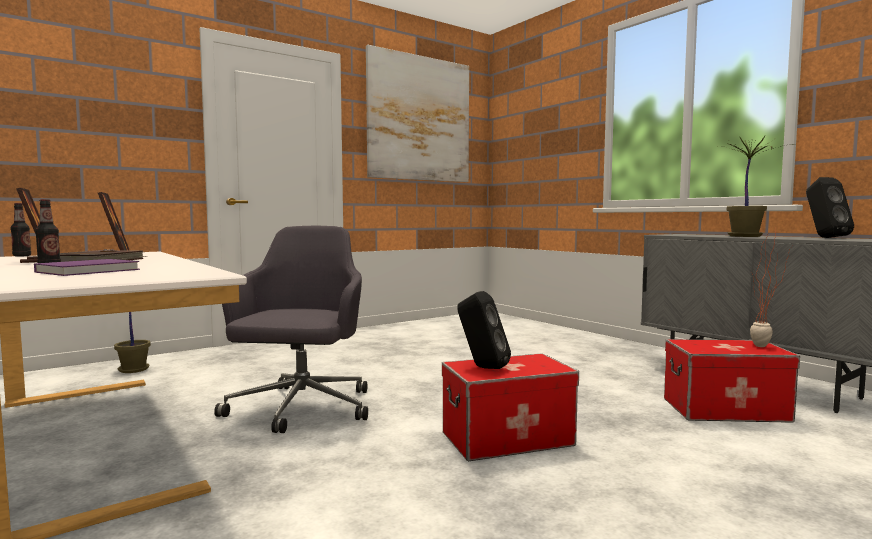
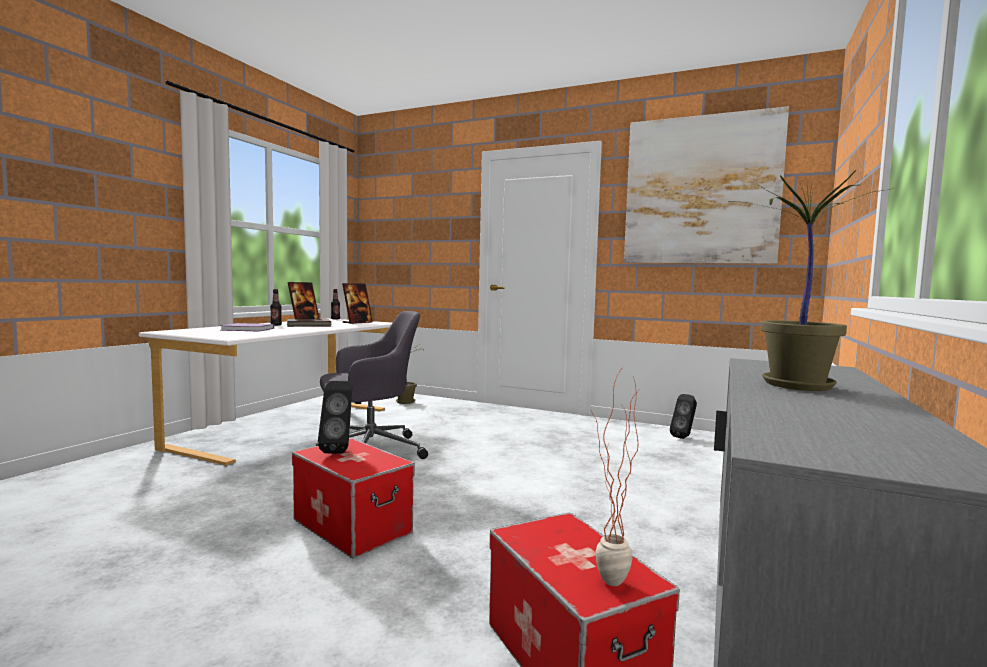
camera: 60 degrees right, 0 degrees up
(824, 237) = (895, 421): black speaker -> black speaker (684, 437)

